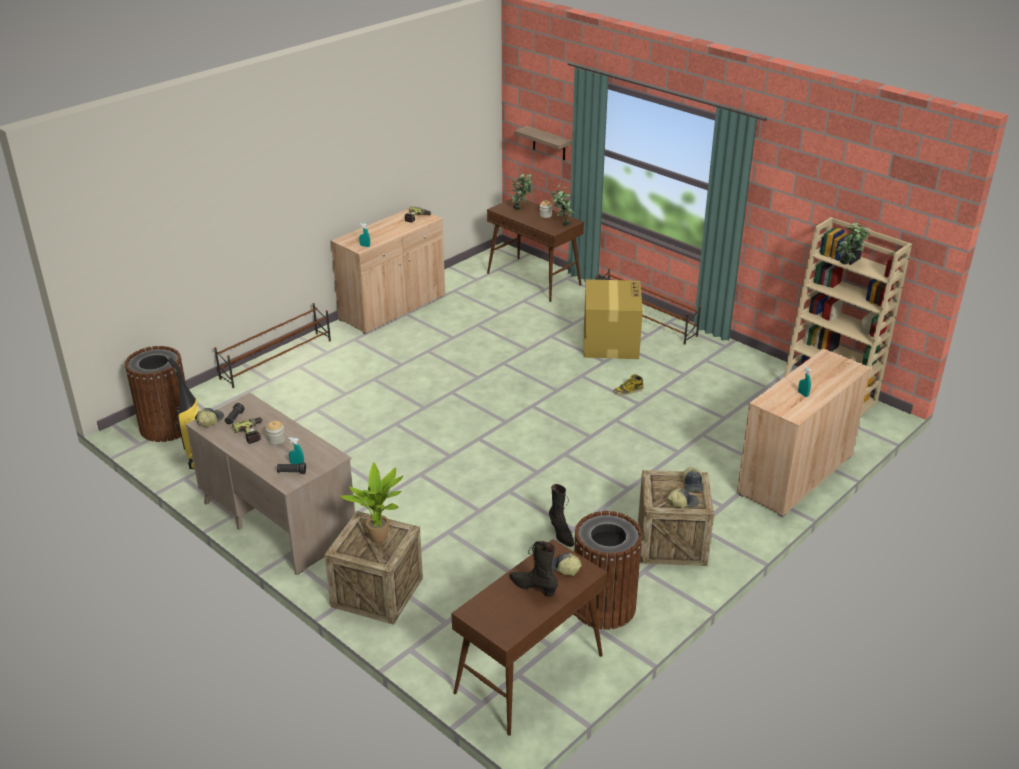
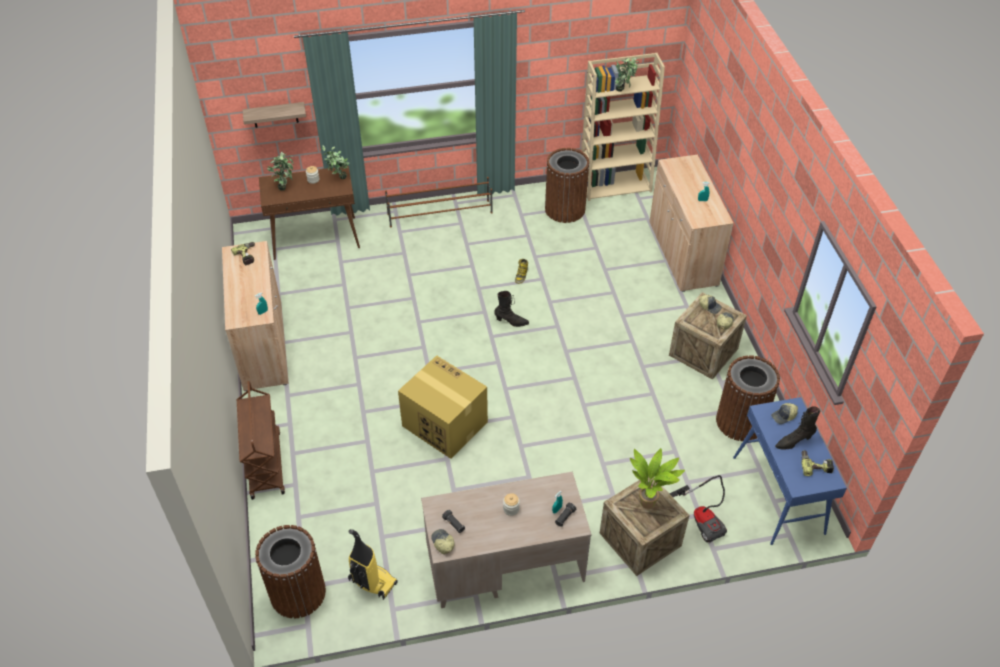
camera: 55 degrees left, 15 degrees up
(253, 433) = (487, 520): power drill -> power drill (815, 465)
(277, 359) = (265, 464): brown shoe rack -> brown cart
(442, 627) = (703, 519): none -> vacuum cleaner
(529, 675) = (778, 495): brown console table -> blue console table
(561, 534) = (653, 402): black boot -> black boot (511, 322)
(610, 341) = (449, 247): cardboard box -> cardboard box (444, 423)
(749, 380) = (565, 209): none -> brown trash can

